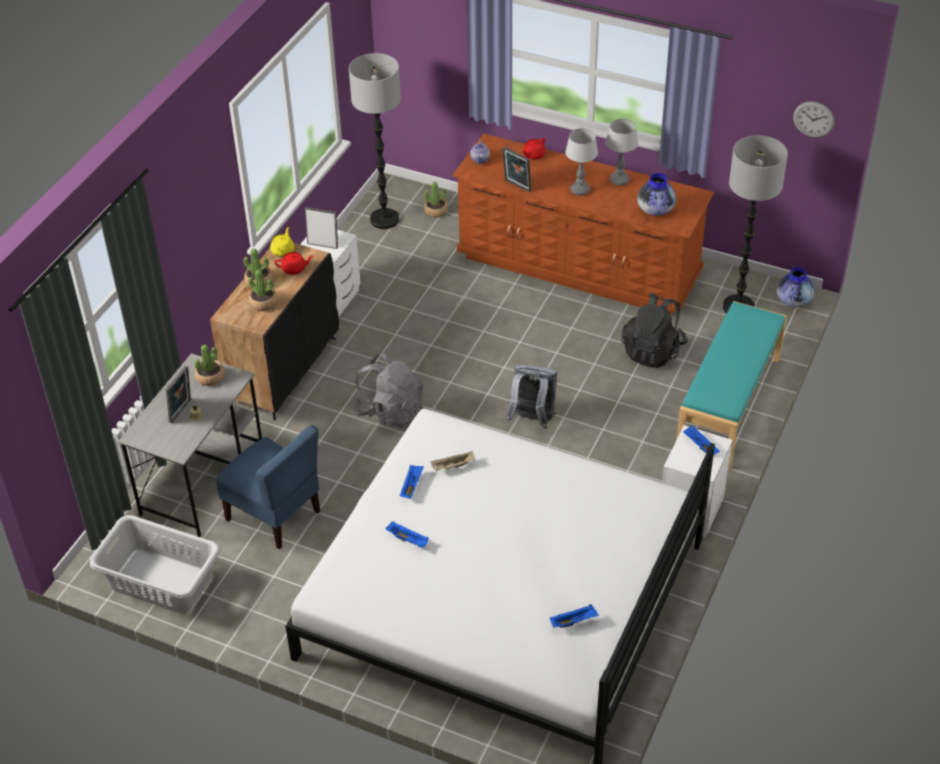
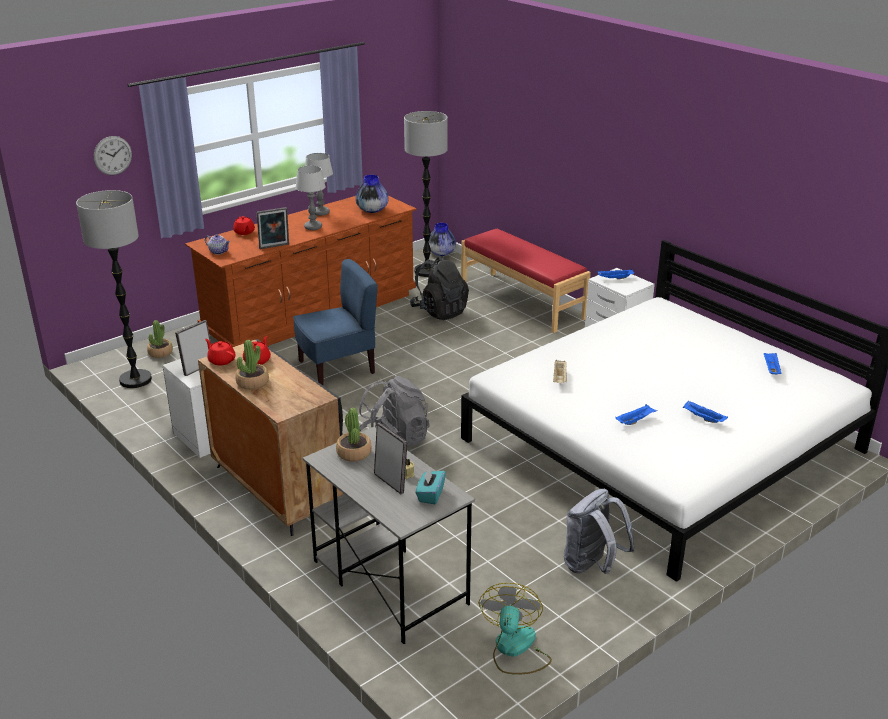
camera: 65 degrees left, 15 degrees down
(161, 580) = (515, 649): grey laundry basket -> fan
(176, 438) = (430, 495): none -> turquoise tissue box
(263, 303) = (288, 387): potted plant -> none
(274, 515) = (475, 544): blue chair -> blue chair (337, 368)
(283, 250) = (221, 360): yellow teapot -> red teapot
(411, 486) = (568, 403): blue tray -> blue tray (703, 418)
(532, 419) = (467, 378): grey backpack -> grey backpack (592, 566)
(729, 405) = (522, 301): turquoise bench -> red bench
(813, 119) = (416, 96): wall clock -> wall clock (112, 155)

